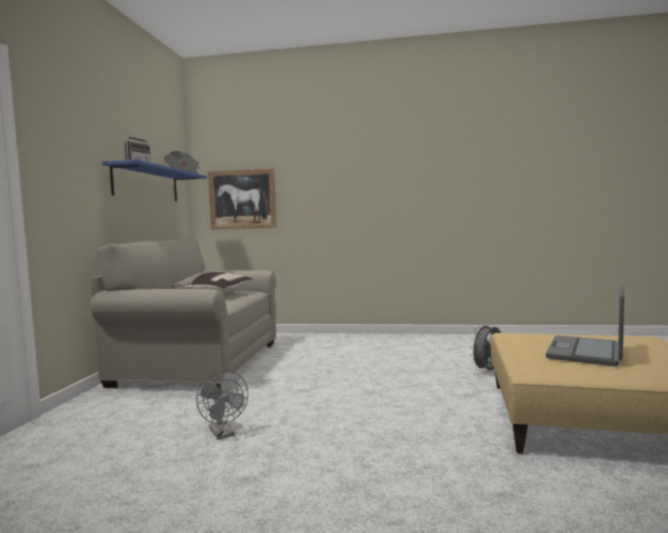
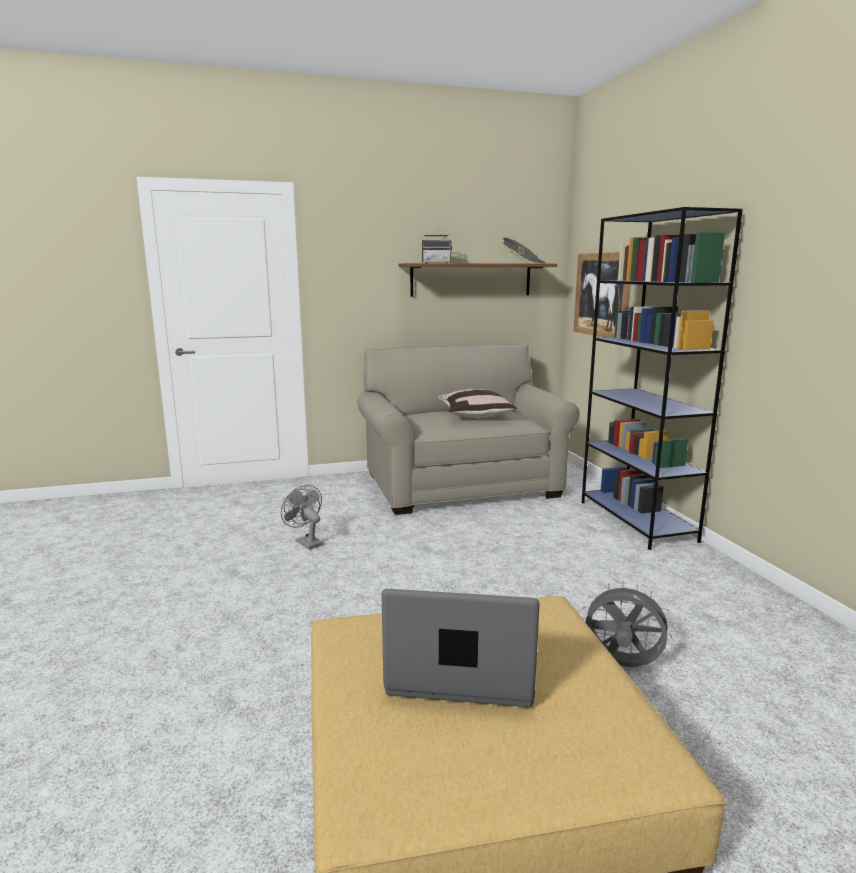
camera: 65 degrees right, 10 degrees up
(147, 184) = (471, 279): blue shelf -> brown shelf
(223, 434) = (306, 542): grey fan -> grey fan turned 105 degrees clockwise
(333, 337) = (637, 521): none -> blue bookcase

